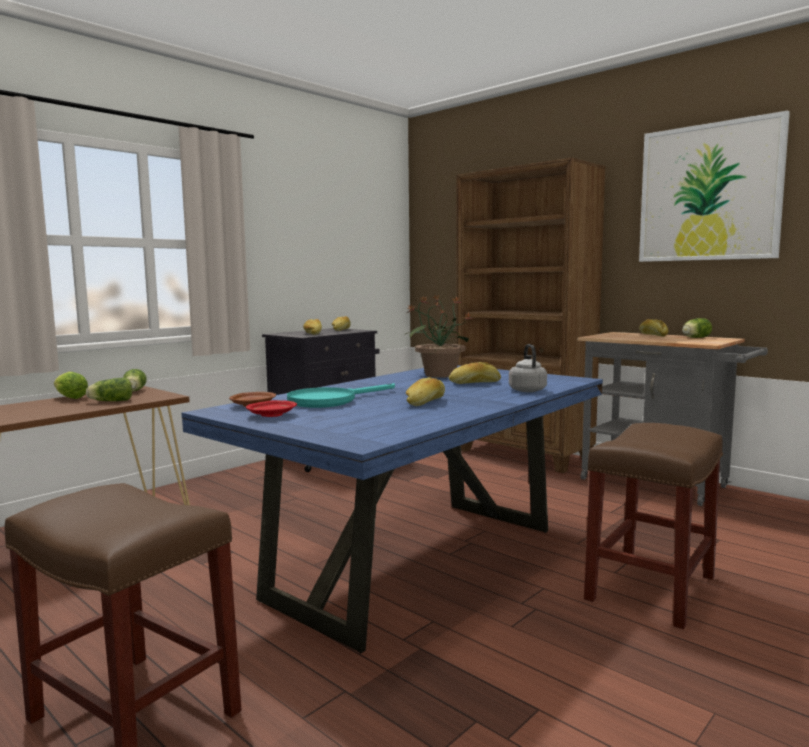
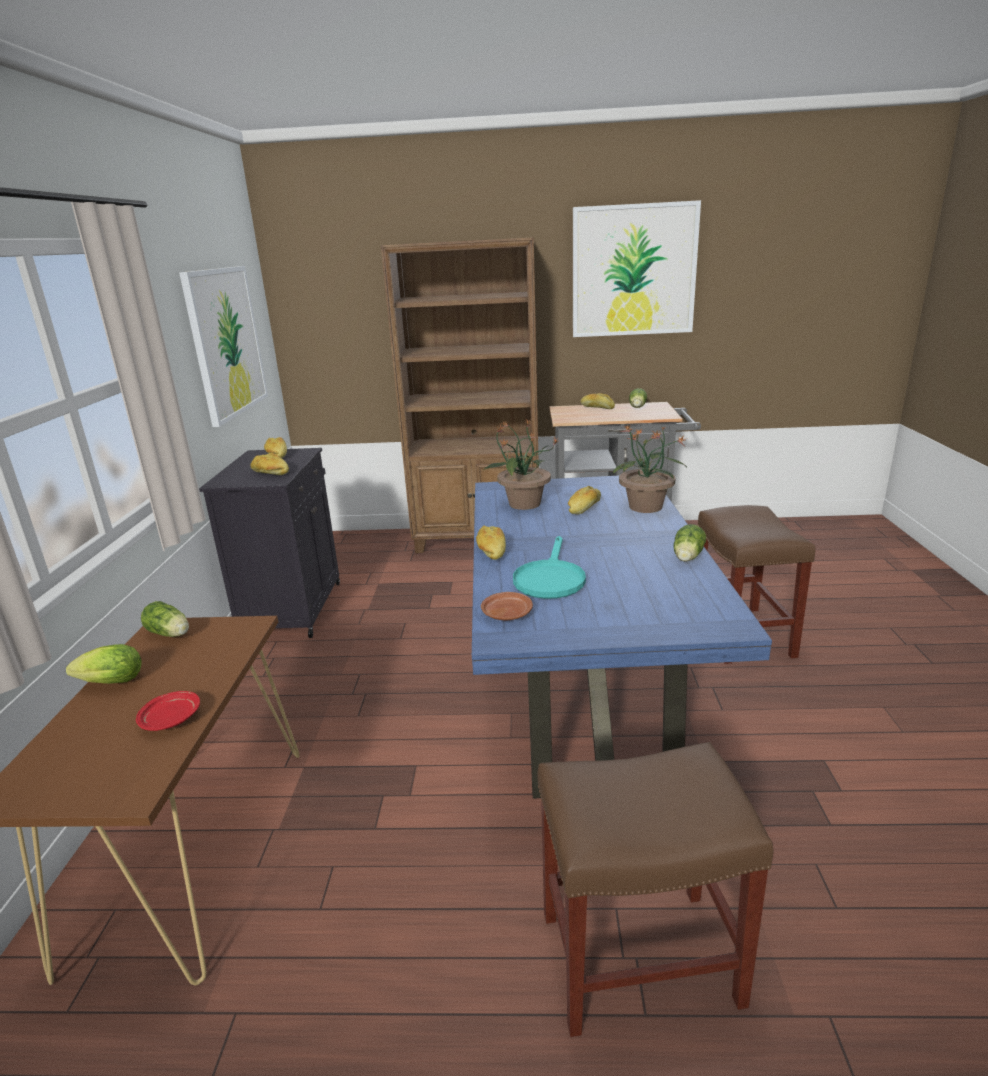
camera: 40 degrees left, 15 degrees up
(110, 401) = (197, 665): lettuce -> lettuce (687, 557)
(272, 415) = (569, 621): red plate -> red plate (171, 719)
(338, 246) = (226, 342): none -> picture
(425, 402) = (627, 552): bread -> bread (491, 551)
(526, 390) = (646, 507): grey kettle -> potted plant

